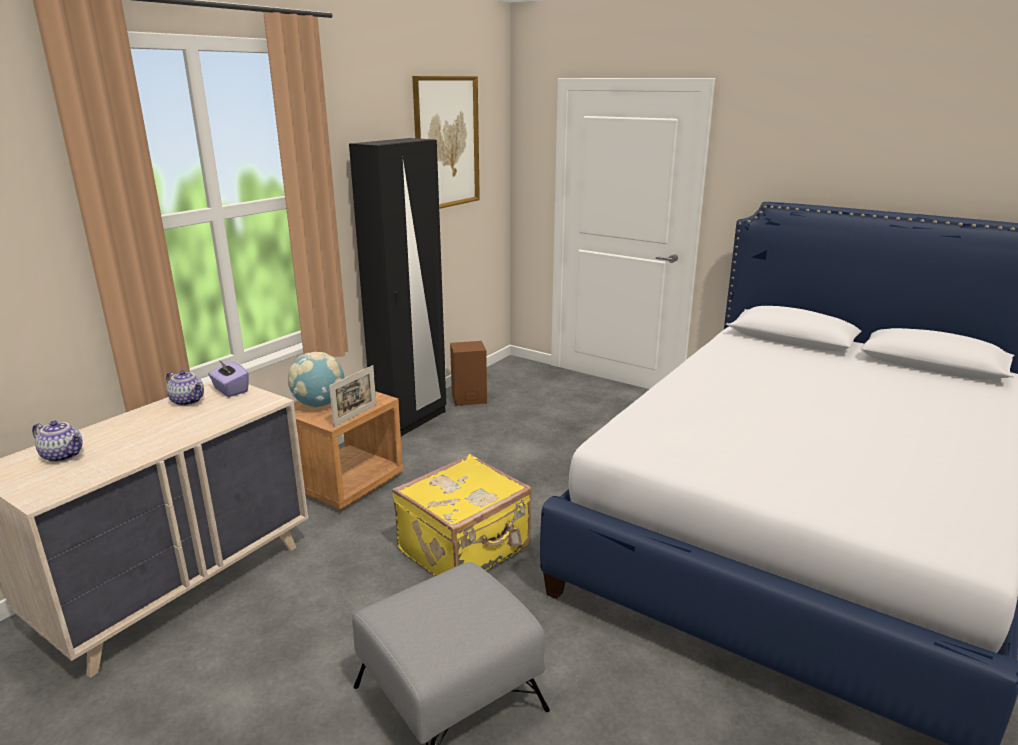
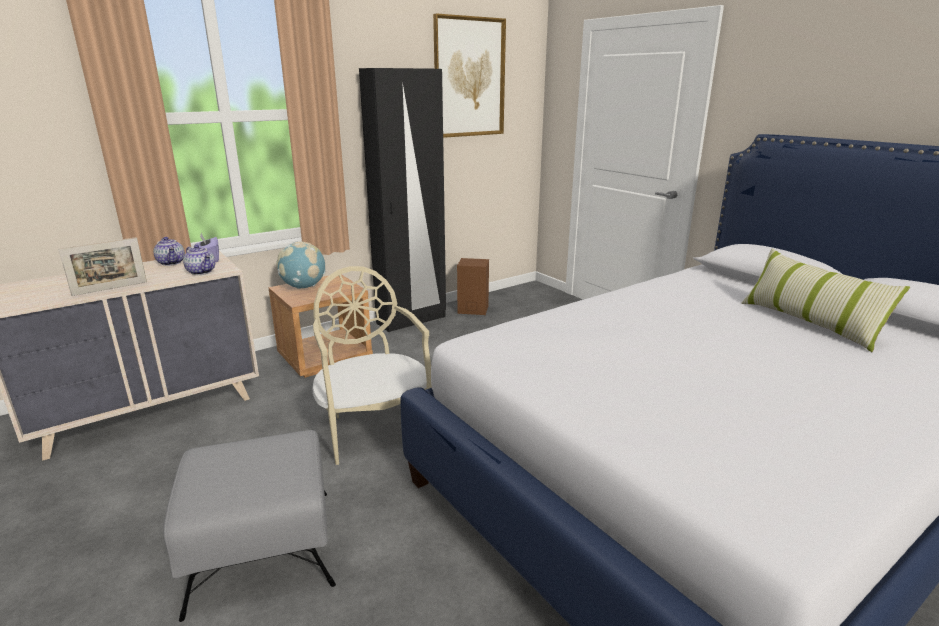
camera: 20 degrees right, 0 degrees up
(64, 455) = (48, 286): teapot -> teapot (202, 272)
(355, 415) = (321, 298): picture frame -> picture frame (110, 288)
(466, 550) = (374, 429): yellow suitcase -> beige chair
(858, 377) = (809, 323): none -> pillow

